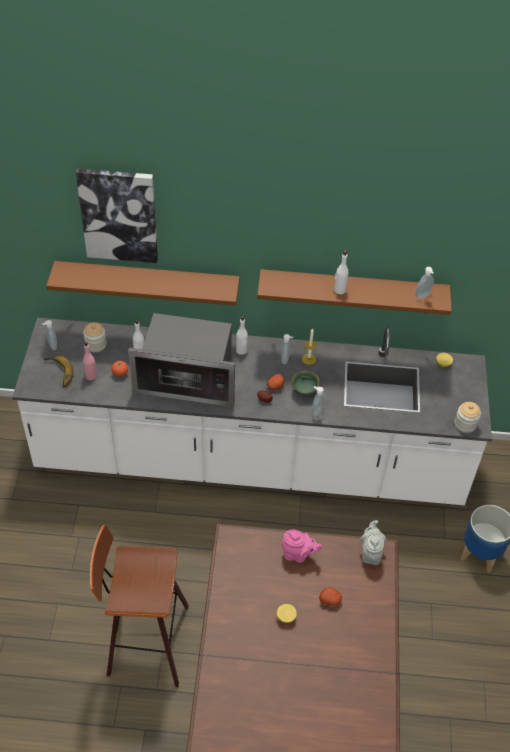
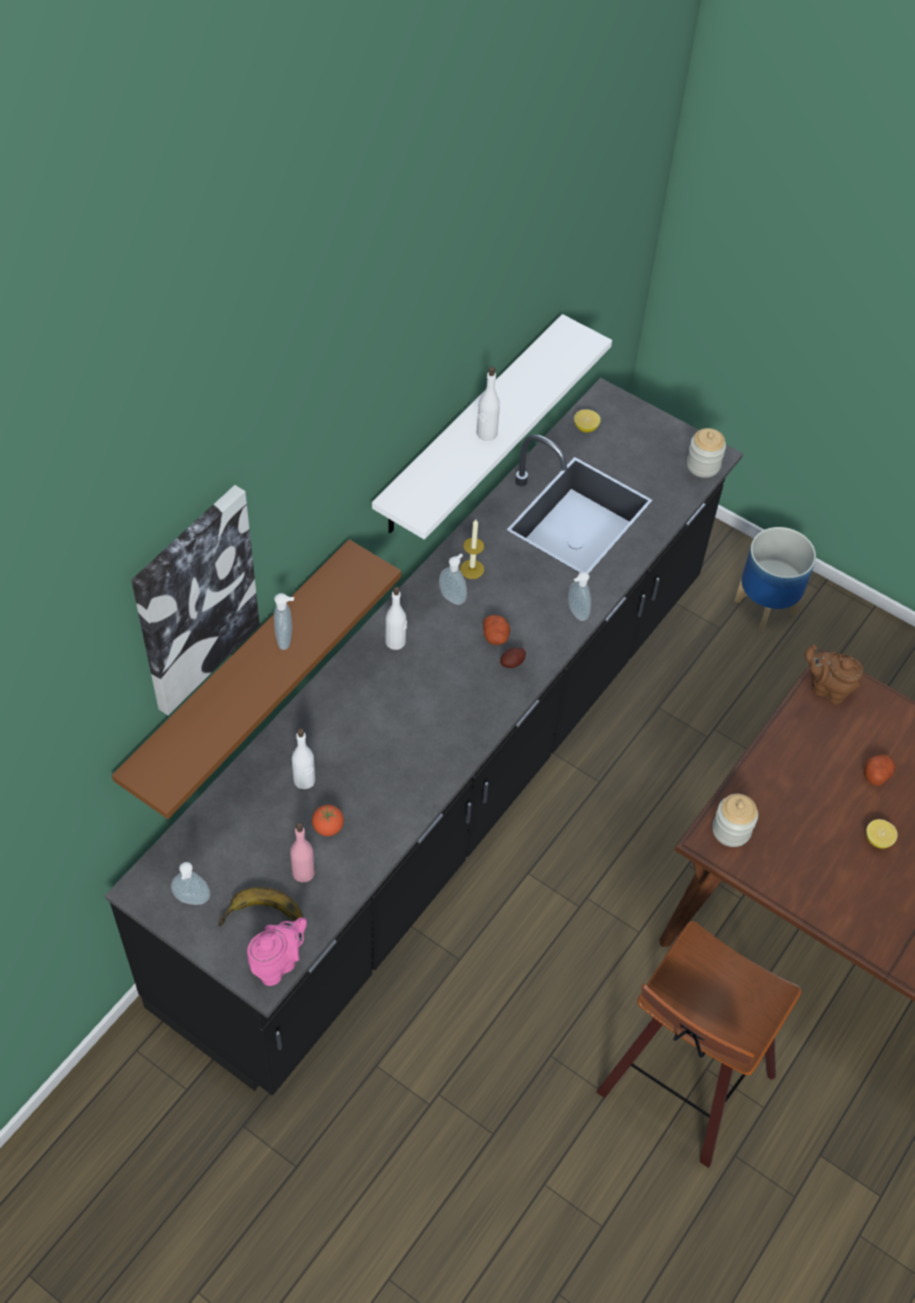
camera: 60 degrees left, 5 degrees up
(95, 345) = (238, 834): jar -> jar (731, 830)
(188, 380) = (407, 740): microwave -> none
(250, 460) = (448, 781): white counter -> black counter
(298, 554) = (786, 773): pink teapot -> pink teapot (278, 963)
(305, 391) = (530, 606): green bowl -> none
(352, 291) = (470, 427): brown shelf -> white shelf
(371, 553) = (827, 688): grey teapot -> brown teapot
(423, 296) = (565, 352): soap dispenser -> soap dispenser (286, 639)

